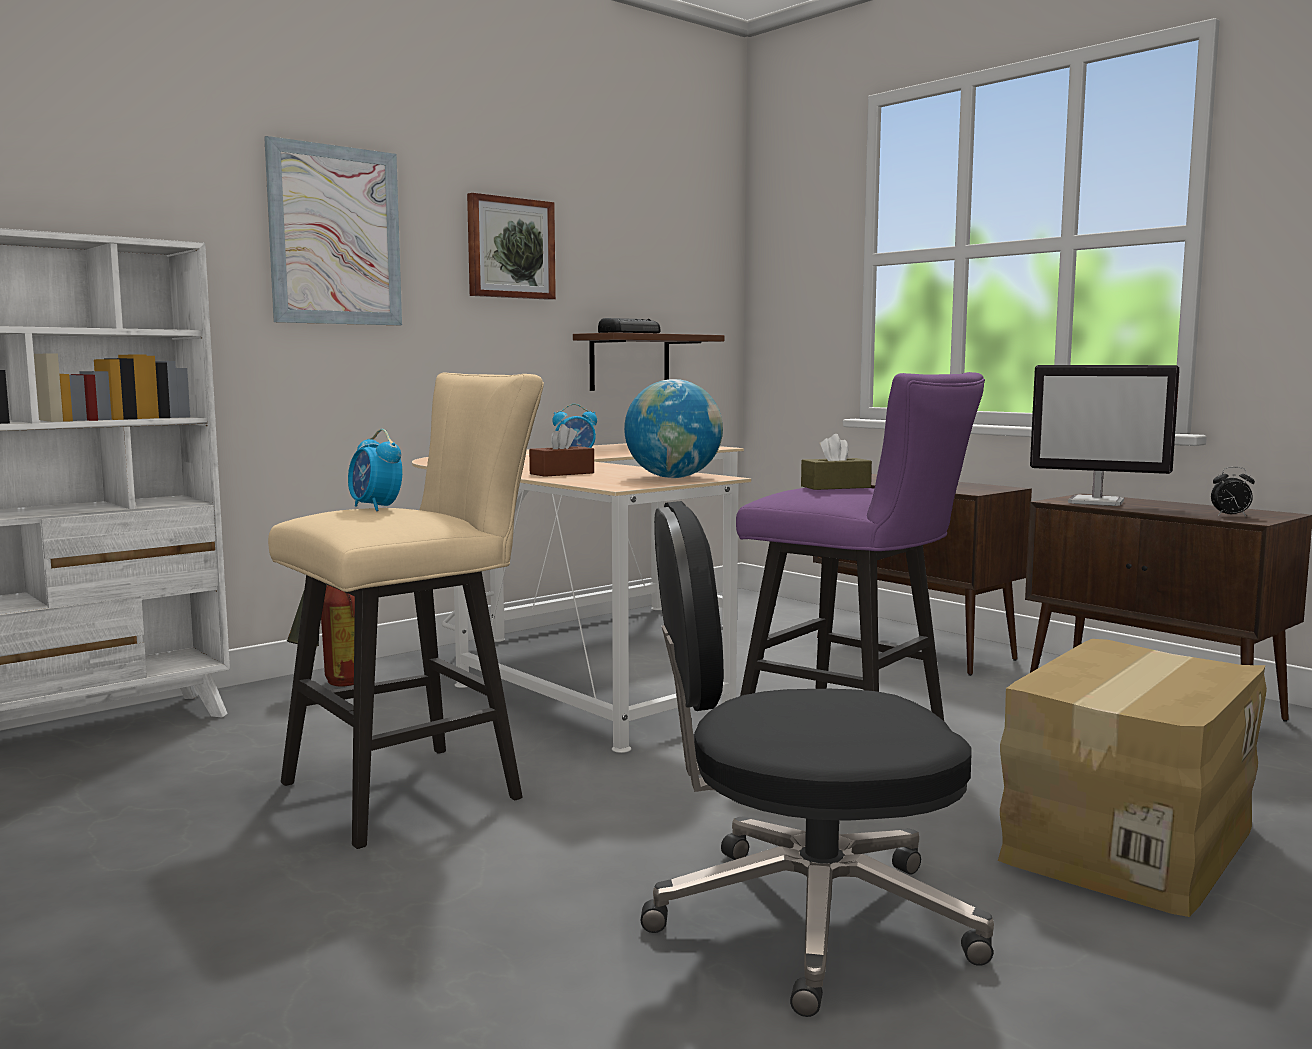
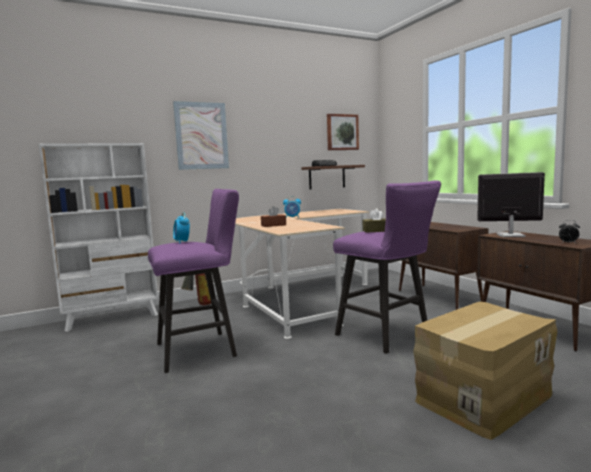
camera: 15 degrees right, 0 degrees up
(418, 788) = (202, 349): beige stool -> purple stool
(510, 248) = (273, 135): picture -> picture (342, 132)
(673, 477) = (313, 227): globe -> none
(805, 920) = (312, 422): black office chair -> none
(1097, 502) = (510, 235): monitor -> monitor turned 150 degrees clockwise

